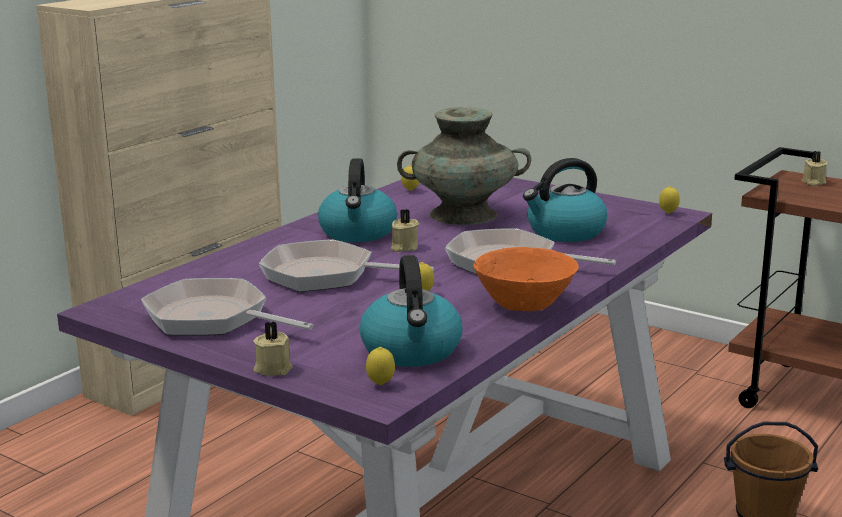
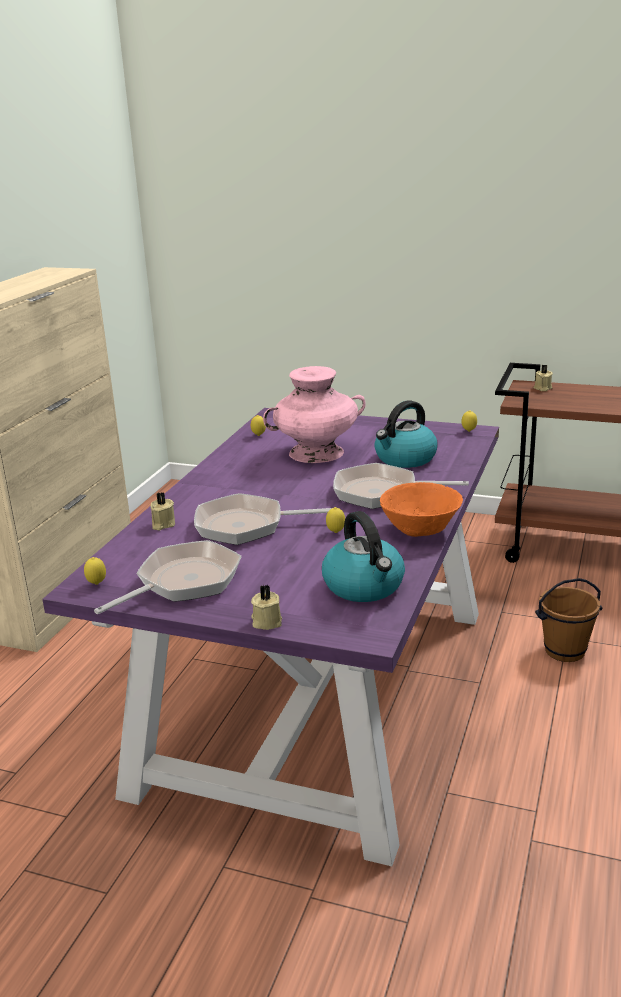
camera: 15 degrees left, 5 degrees up
(213, 318) = (183, 582): frying pan -> frying pan turned 120 degrees clockwise
(358, 233) = (244, 481): kettle -> none
(380, 385) = (362, 622): lemon -> lemon (97, 584)
(403, 247) = (290, 490): beige candle -> beige candle (162, 524)
(464, 215) = (317, 453): turquoise vase -> pink vase

